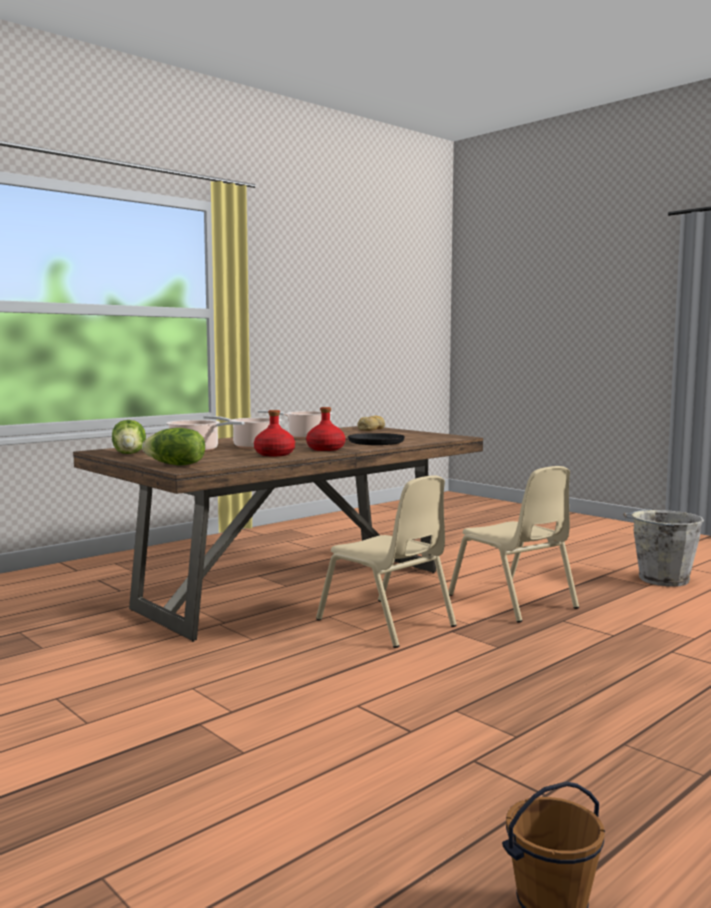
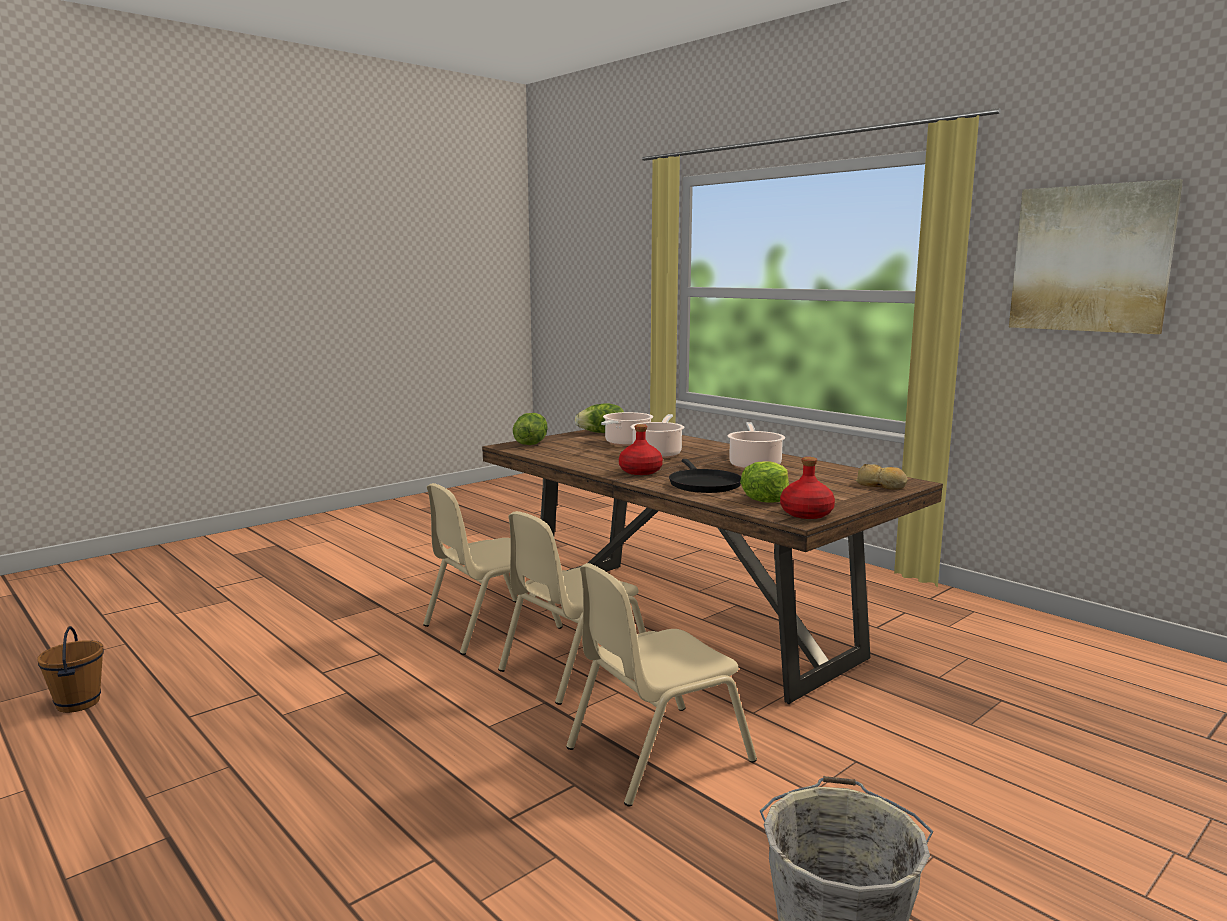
camera: 90 degrees right, 5 degrees up
(274, 454) = (597, 460): red bottle -> red bottle (807, 514)
(287, 657) = (490, 626): none -> beige chair
(295, 290) = (1091, 259): none -> picture
(410, 438) = (766, 498): none -> lettuce

